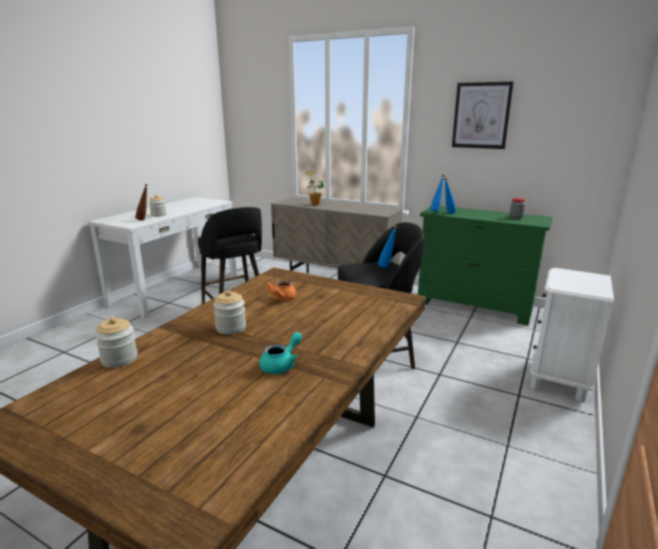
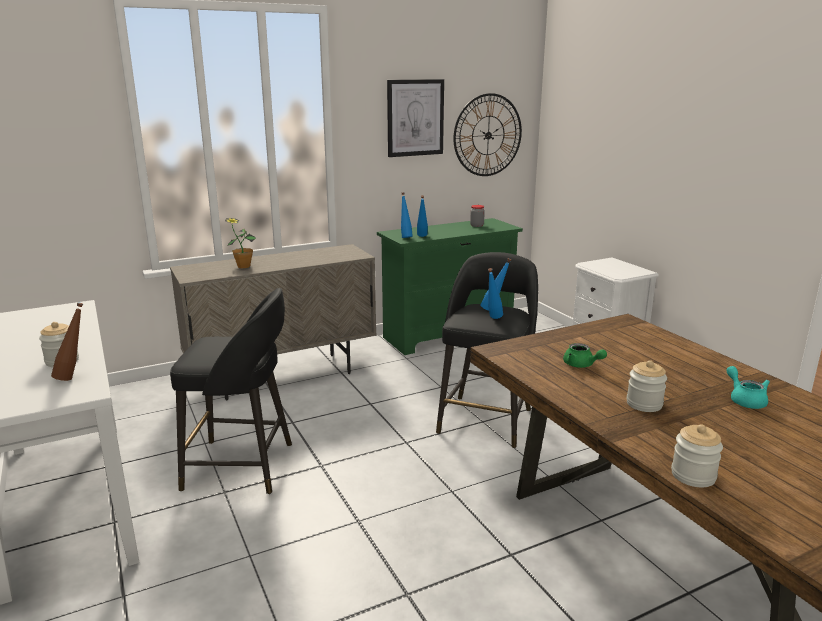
camera: 55 degrees left, 0 degrees up
(281, 299) = (581, 365): orange teapot -> green teapot
(368, 271) = (493, 319): none -> blue bottle
(560, 136) = (488, 135): none -> wall clock

